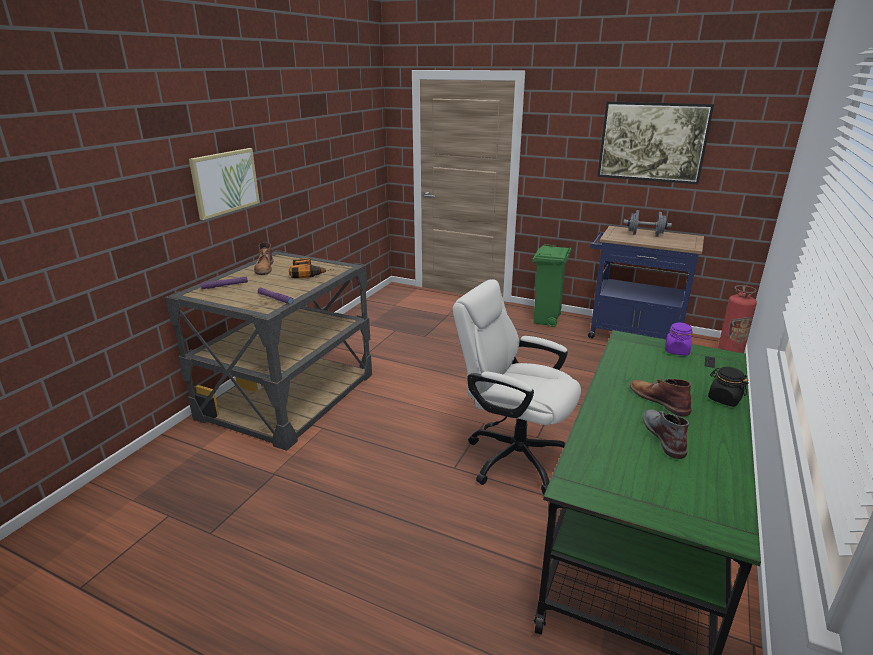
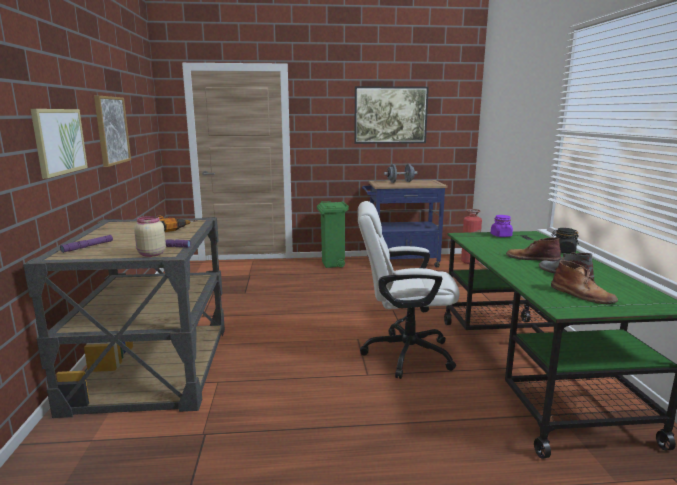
camera: 30 degrees left, 10 degrees down
(254, 306) = (151, 254): none -> beige jar
(264, 268) = (113, 231): brown boot -> brown boot (582, 295)
(303, 159) = (111, 130): none -> picture

